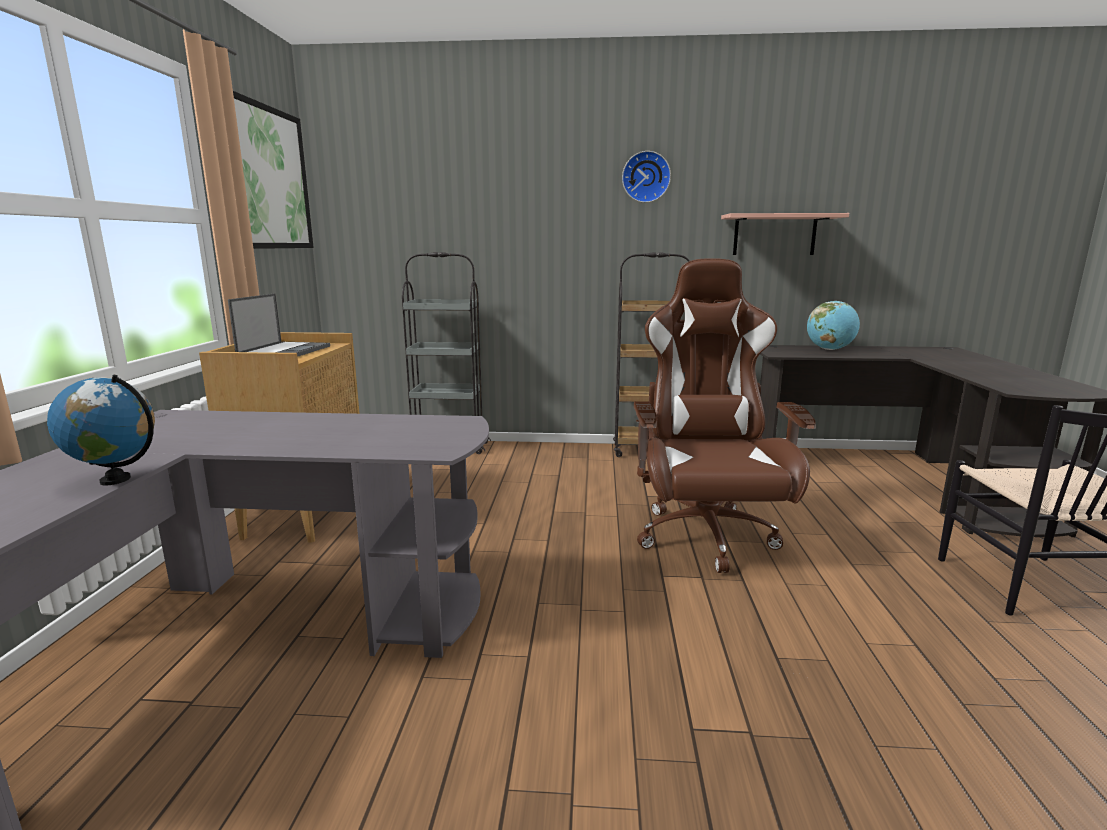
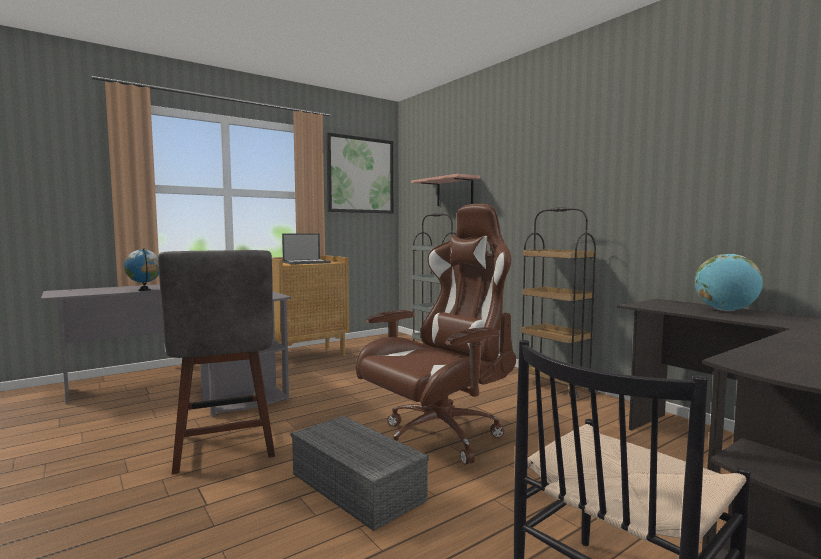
camera: 50 degrees right, 10 degrees down
(579, 675) = (224, 447): none -> grey stool
(646, 177) = (567, 146): wall clock -> none
(774, 235) = (682, 185): shelf -> shelf (454, 192)
(781, 615) = (359, 487): none -> grey storage box

